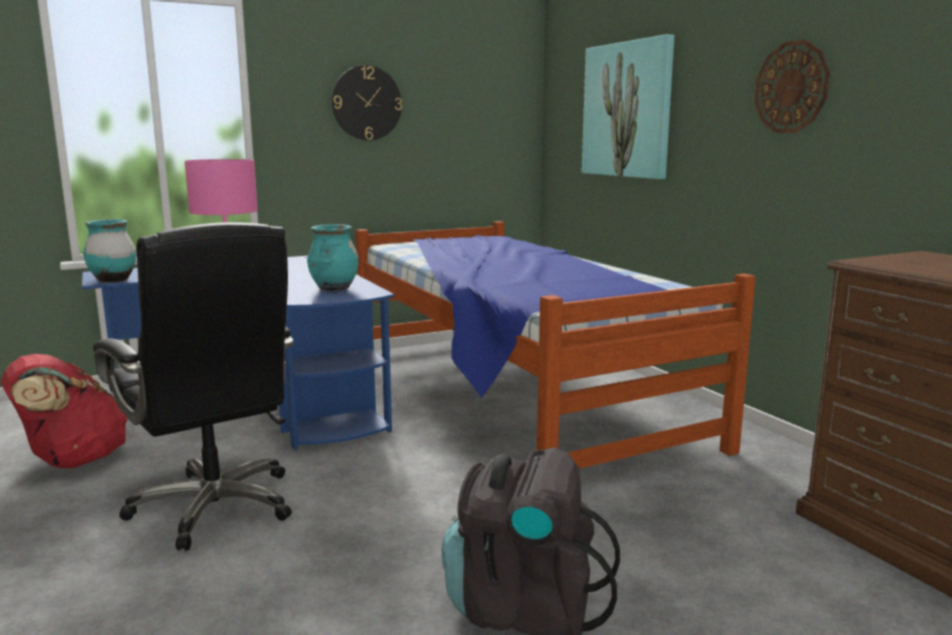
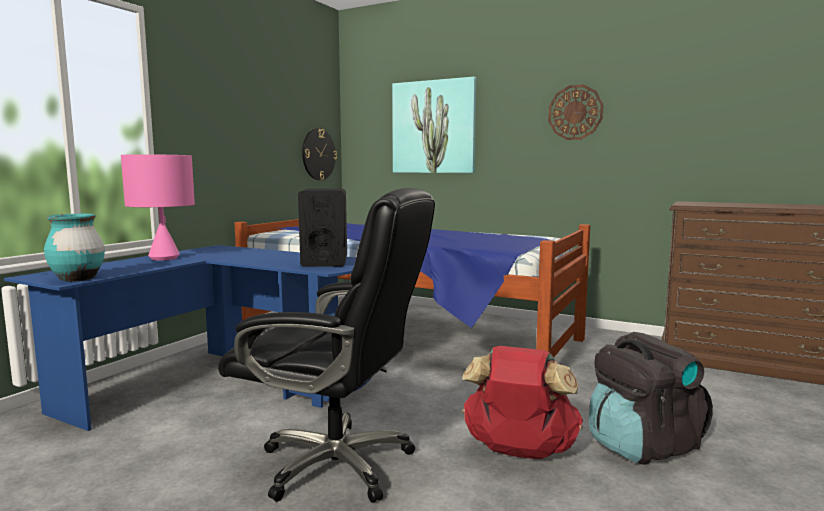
camera: 35 degrees left, 5 degrees down
(72, 460) = (111, 478): red backpack -> red backpack (519, 452)
(334, 288) = (324, 261): turquoise vase -> black speaker
(366, 103) = (237, 113): wall clock -> wall clock (318, 154)

